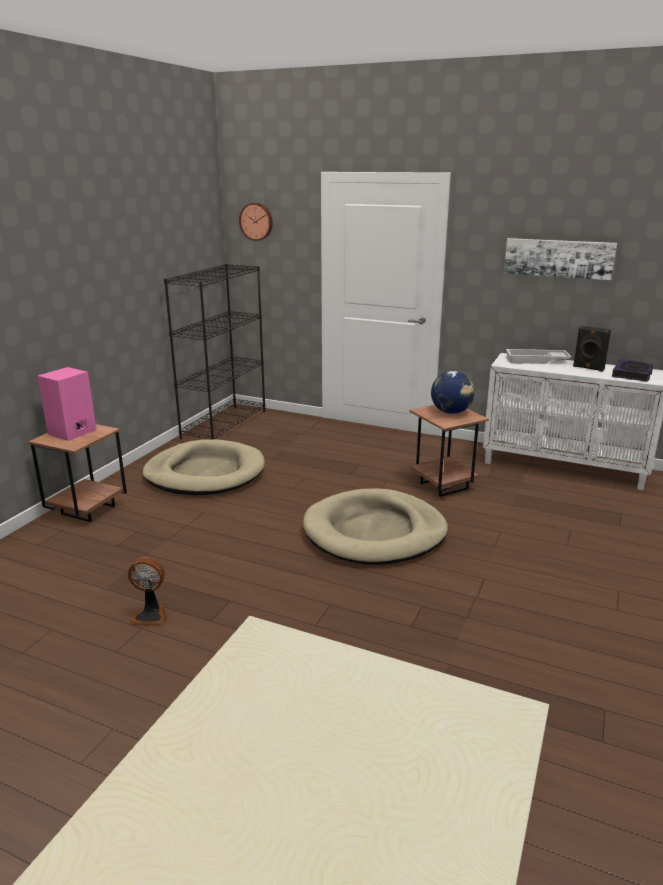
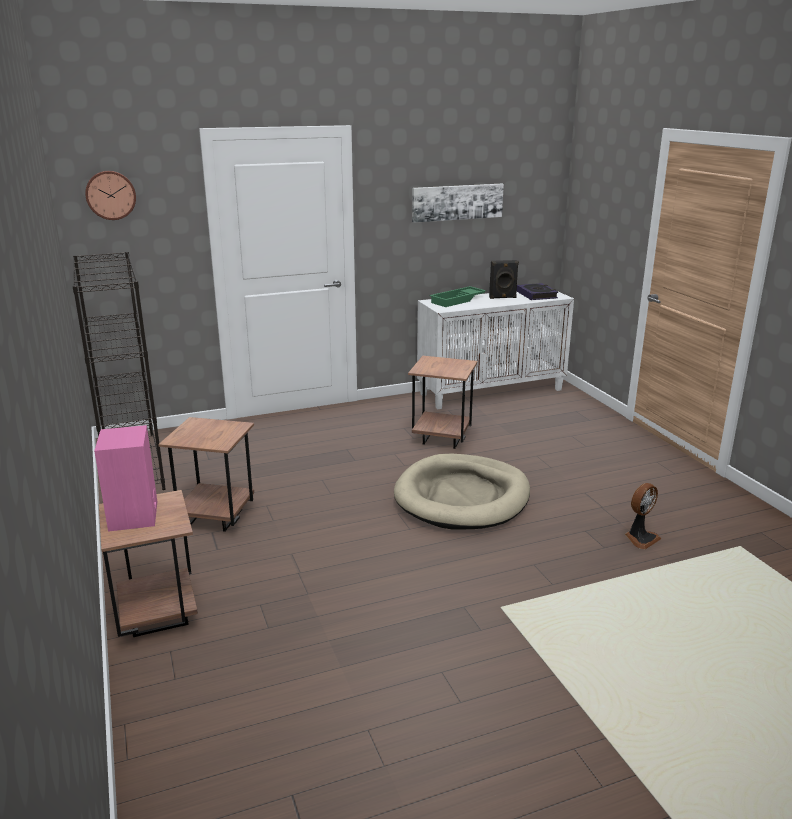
camera: 45 degrees left, 0 degrees up
(151, 615) = (429, 658): fan -> fan (640, 538)
(205, 473) = (215, 519): beige dog bed -> brown side table
(451, 412) = (443, 364): globe -> none
(536, 361) = (458, 300): white tray -> green tray

